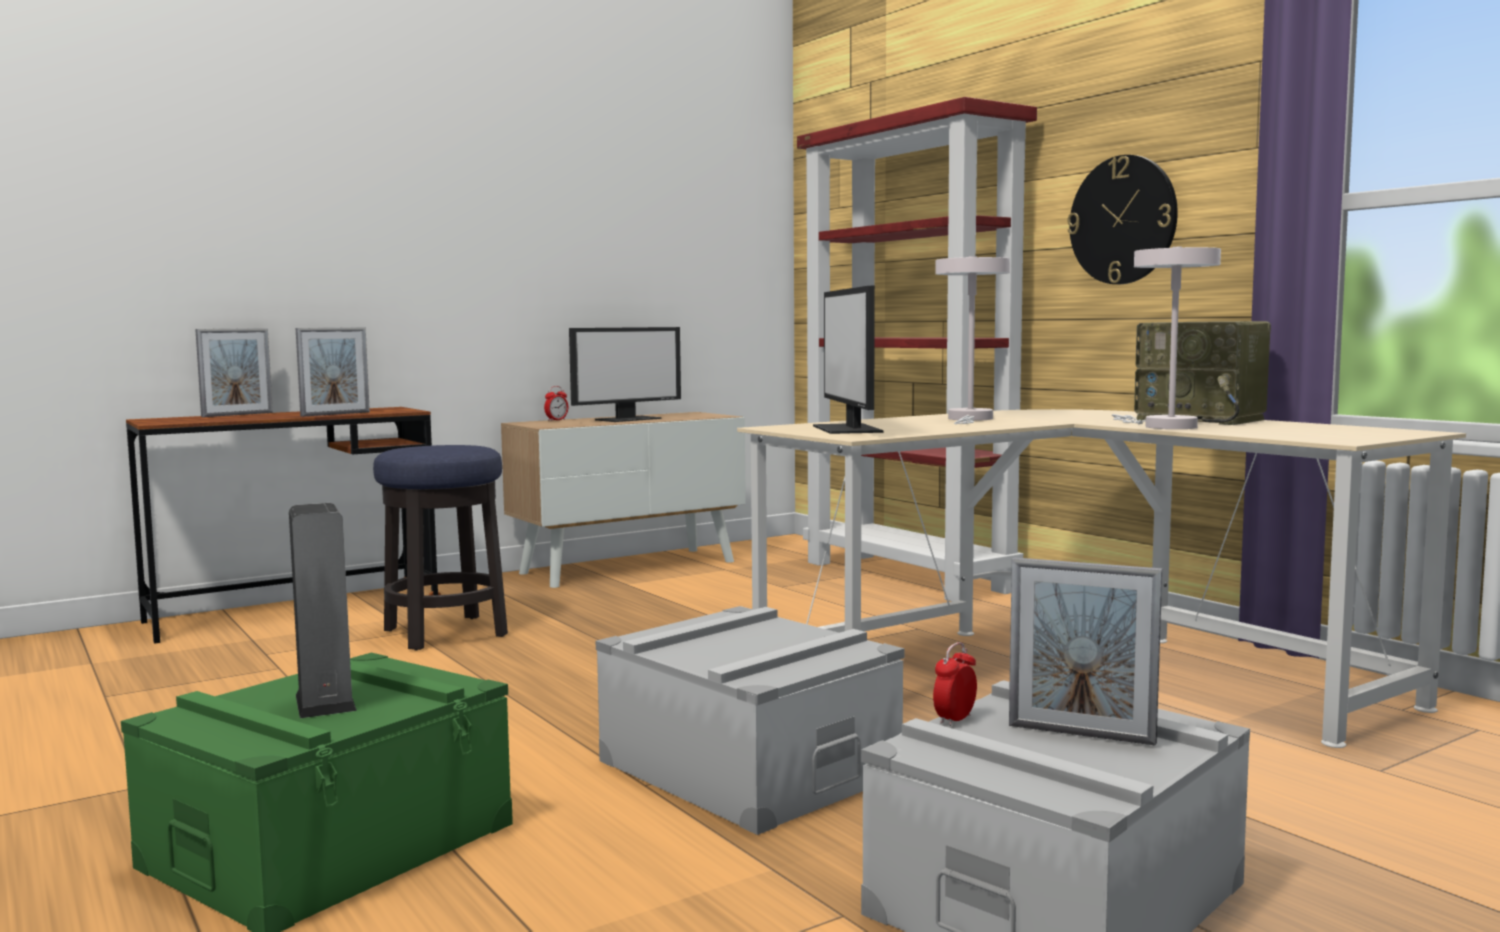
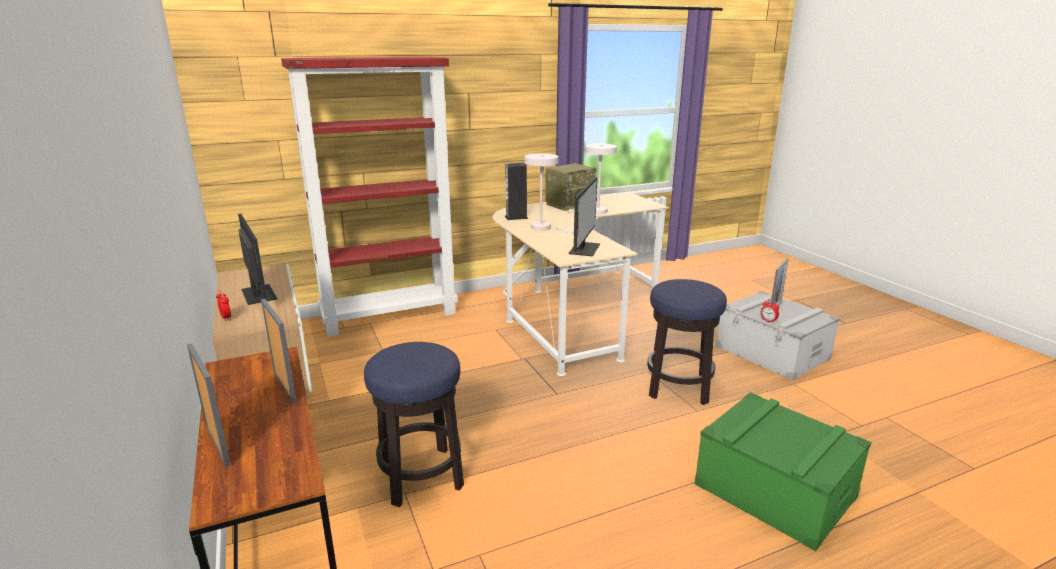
camera: 80 degrees left, 15 degrees up
(325, 703) = (787, 434): speaker -> speaker (516, 217)
(747, 768) = (678, 387): grey storage box -> stool
(849, 429) = (583, 248): monitor -> monitor turned 75 degrees counterclockwise
(1123, 220) = (482, 118): wall clock -> none

